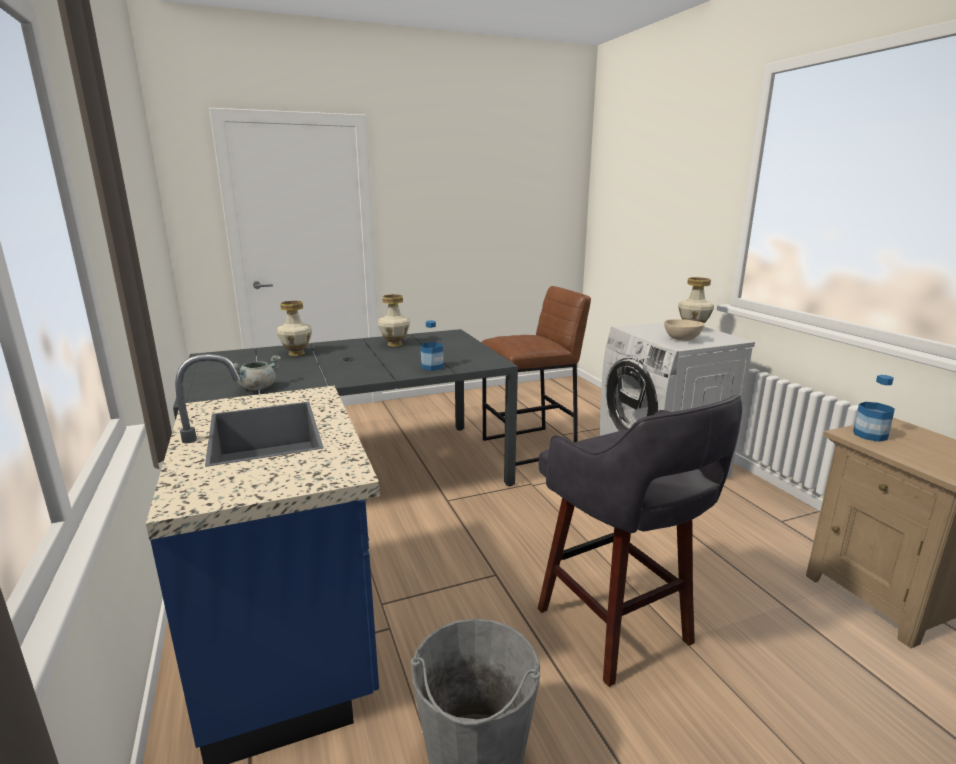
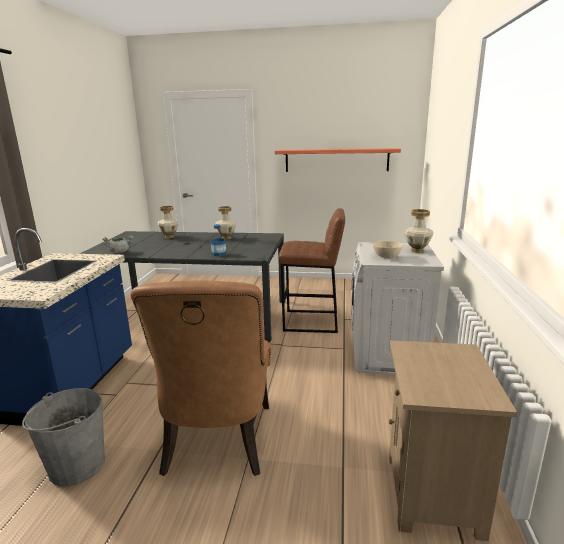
camera: 30 degrees right, 0 degrees up
(487, 223) = (336, 160): none -> shelf
(617, 631) = (217, 439): grey stool -> brown chair
(870, 435) = (420, 351): bottle -> none

